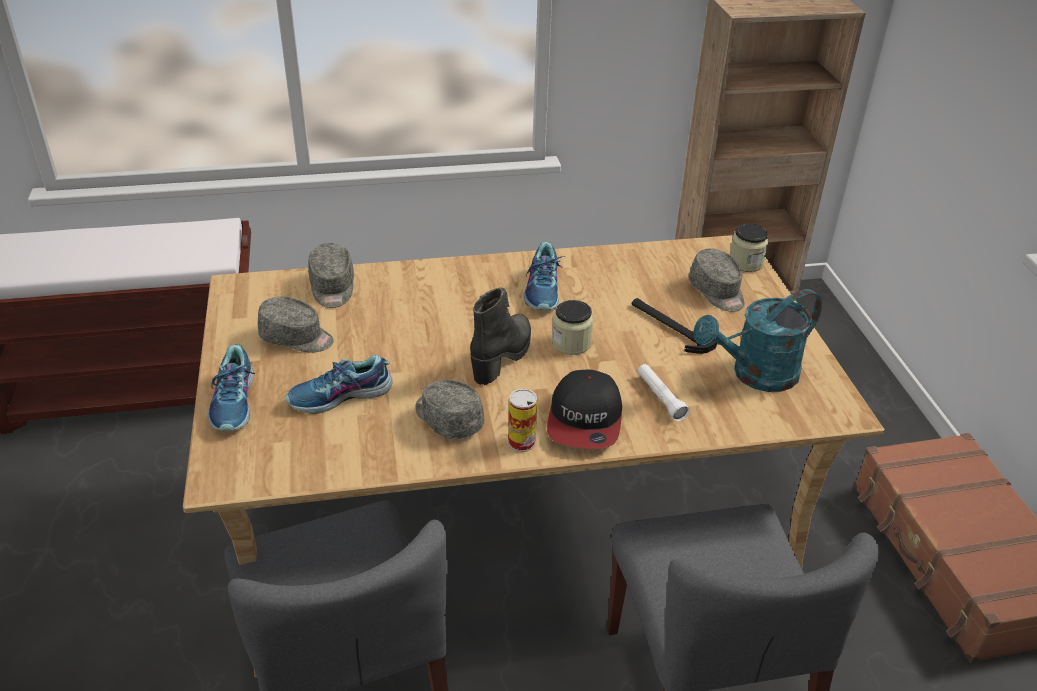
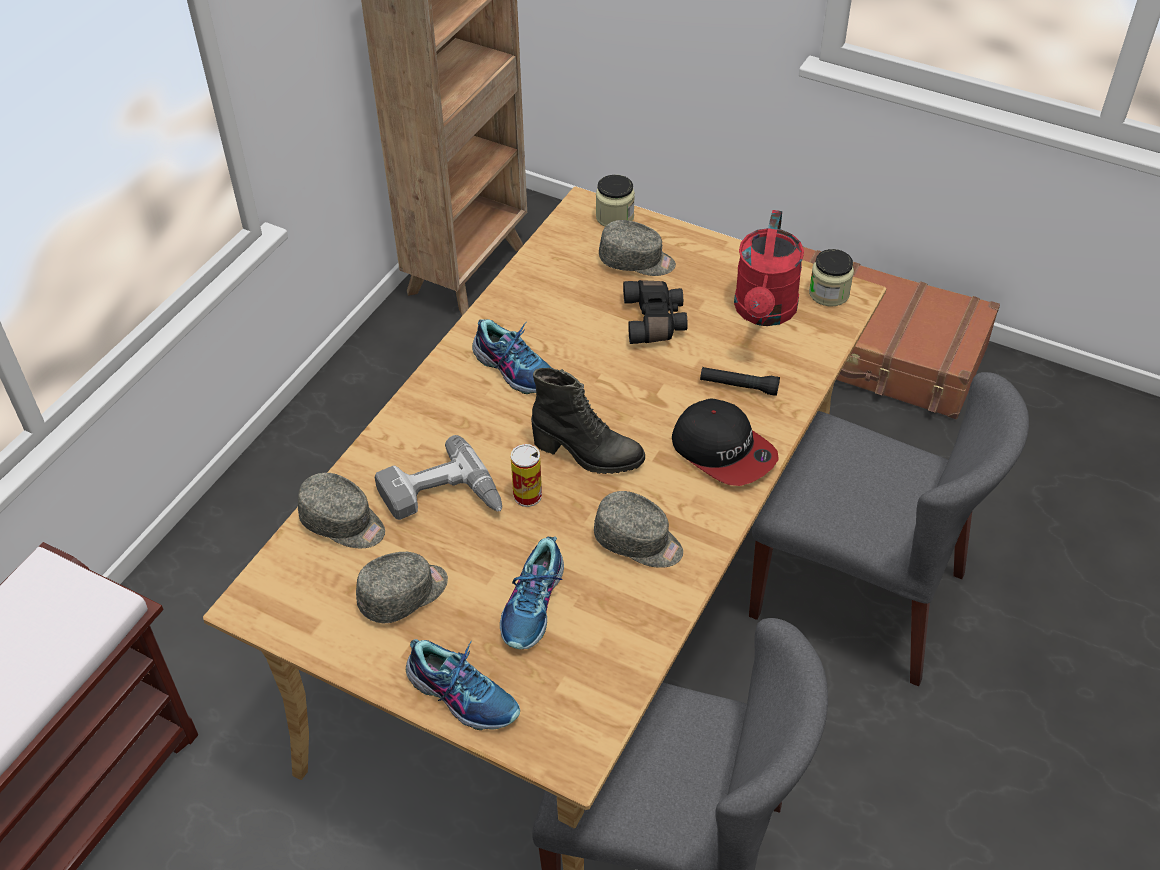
camera: 50 degrees left, 10 degrees up
(393, 314) = (441, 499): none -> power drill
(447, 419) = (638, 542): grey cap -> grey cap turned 150 degrees counterclockwise
(503, 356) = (587, 454): black boot -> black boot turned 135 degrees clockwise
(521, 442) = (715, 508): can -> can (527, 495)
(571, 343) = (614, 397): jar -> jar (829, 293)
(660, 397) = (738, 386): white flashlight -> black flashlight
(671, 327) = (655, 321): hammer -> black binoculars
(755, 375) = (764, 313): turquoise watering can -> red watering can

